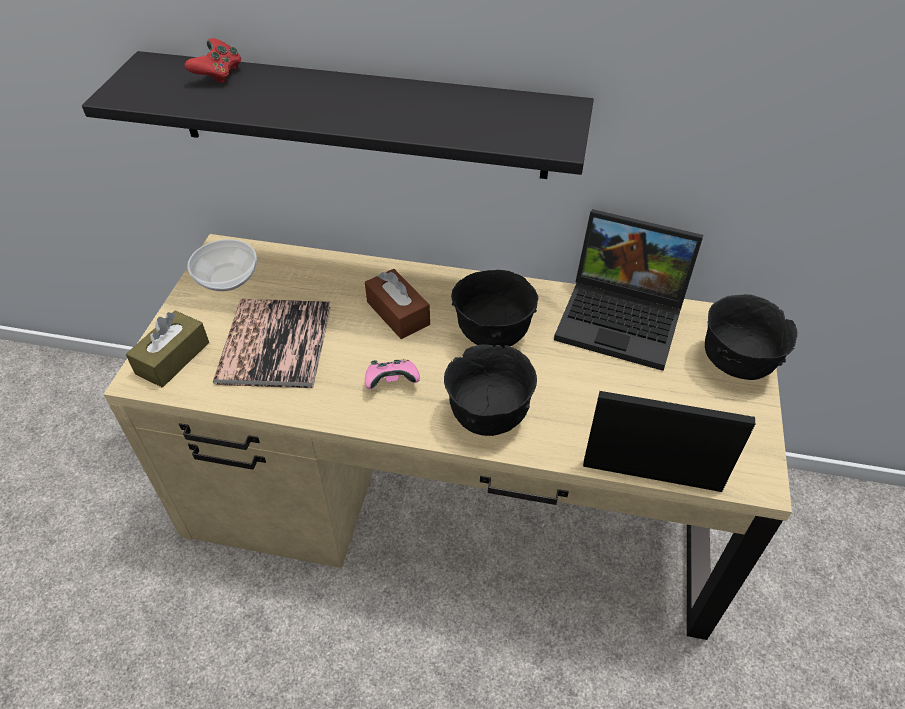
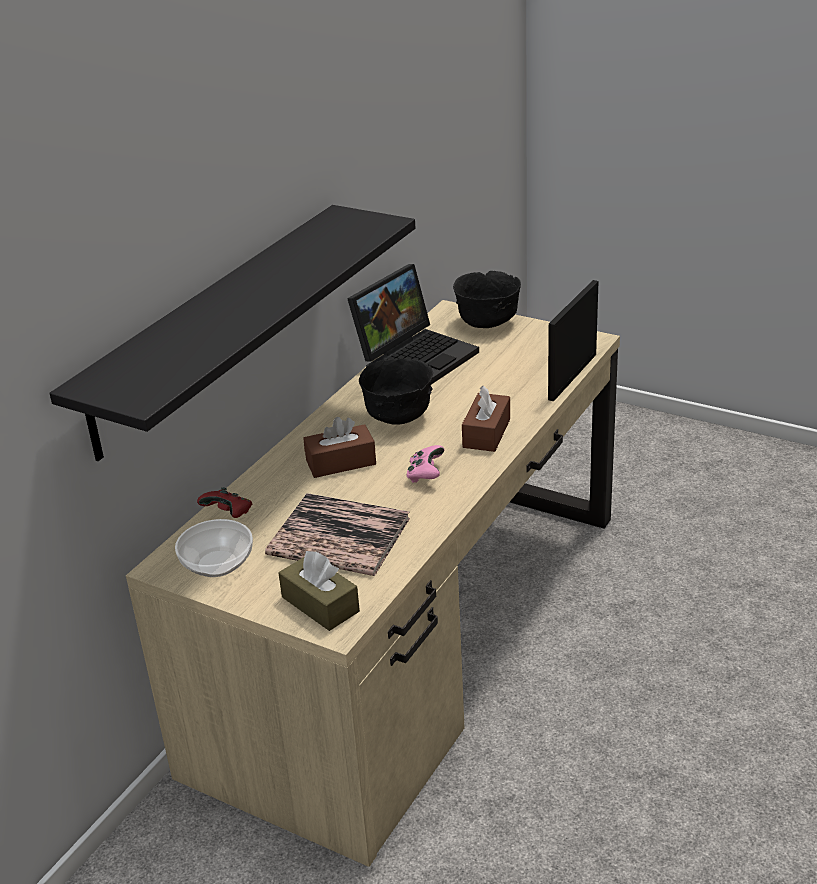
camera: 70 degrees left, 15 degrees down
(218, 74) = (150, 347): red game controller -> red game controller (229, 514)
(488, 416) = (486, 433): black bowl -> brown tissue box

